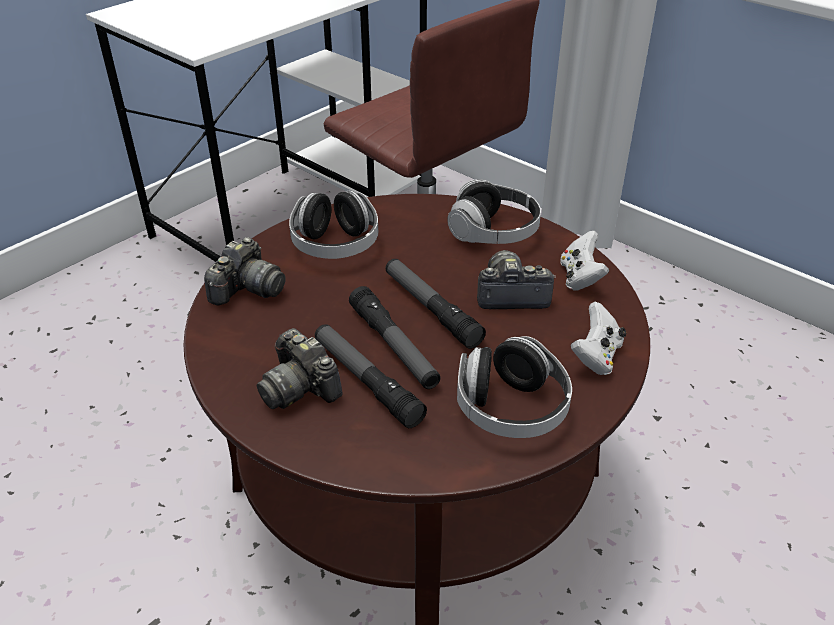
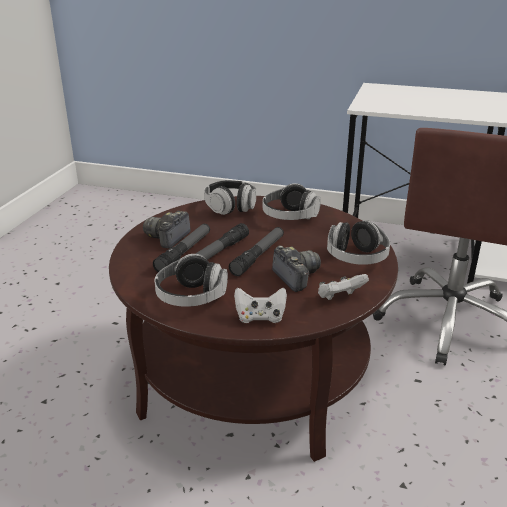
camera: 65 degrees right, 10 degrees down
(247, 289) = (230, 207): camera -> headphones

